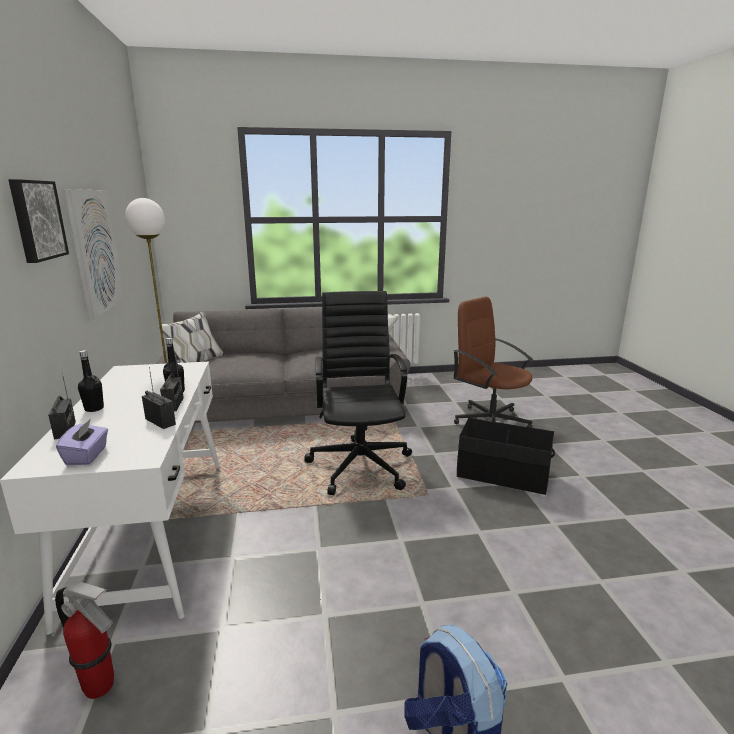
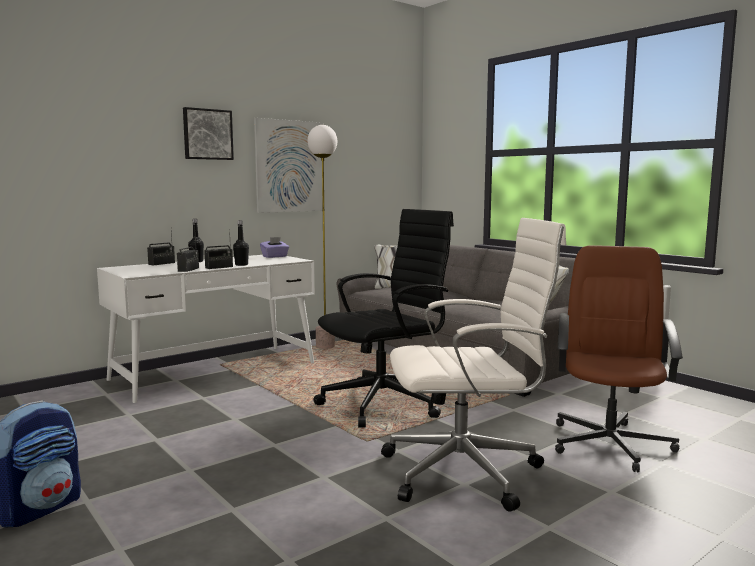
camera: 60 degrees right, 10 degrees down
(87, 456) = (131, 270): purple tissue box -> purple tissue box (275, 256)
(100, 687) = (71, 402): fire extinguisher -> none
(502, 474) = (466, 472): black storage box -> white office chair

